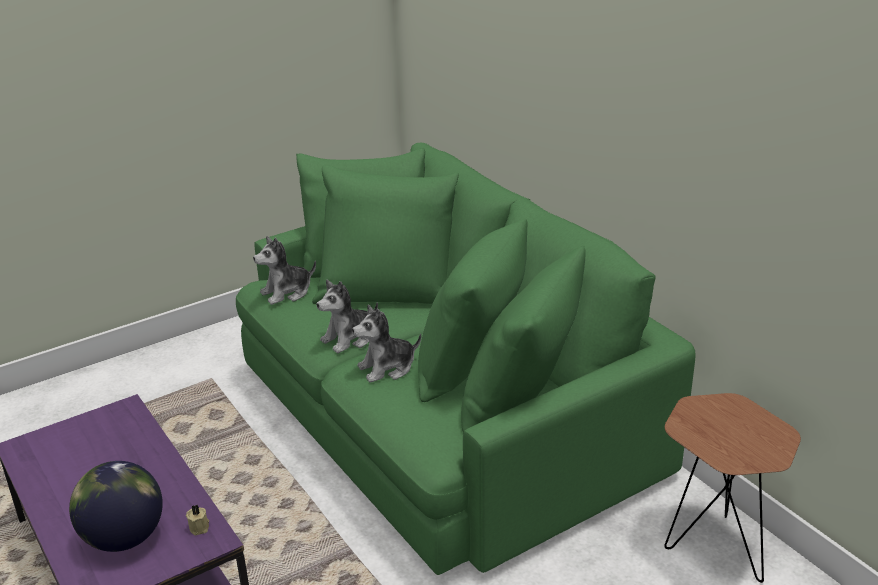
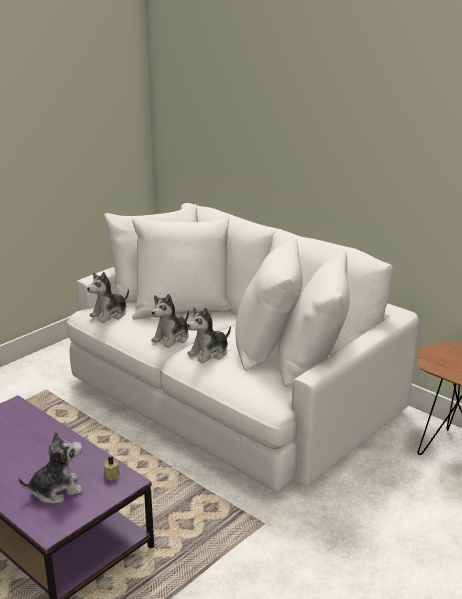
camera: 15 degrees left, 5 degrees down
(124, 538) = (56, 490): globe -> plush toy
(444, 417) = (232, 394): green sofa -> white sofa

